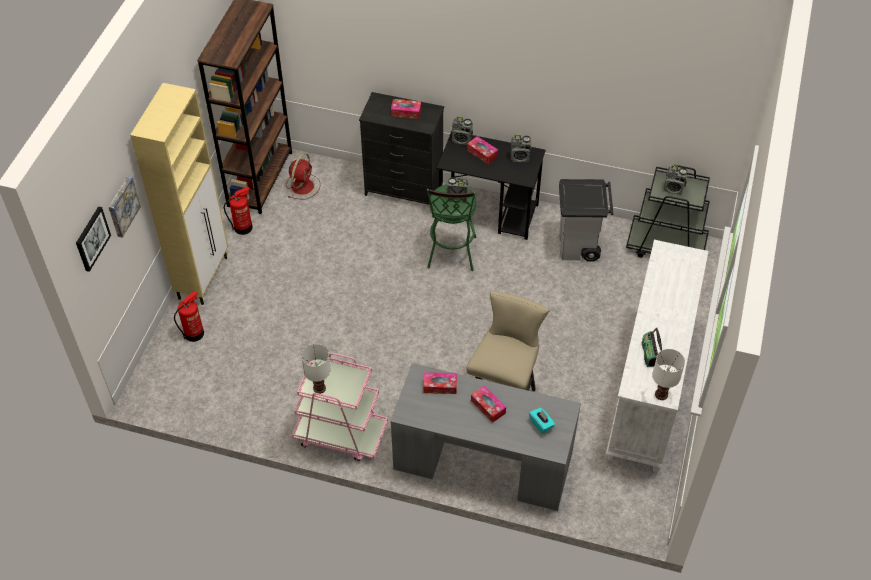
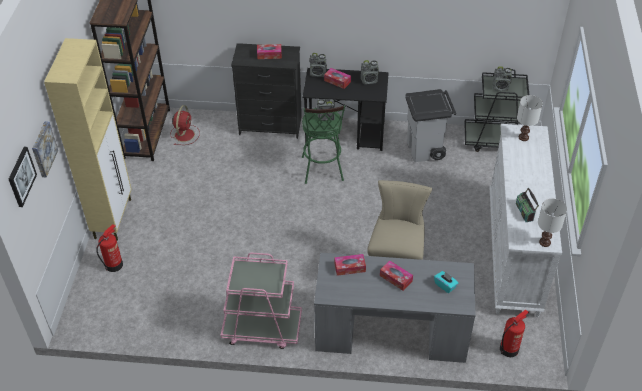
camera: 10 degrees left, 5 degrees down
(243, 227) = (140, 173): fire extinguisher -> fire extinguisher (509, 349)
(319, 388) = (244, 285): white table lamp -> white table lamp (523, 138)

